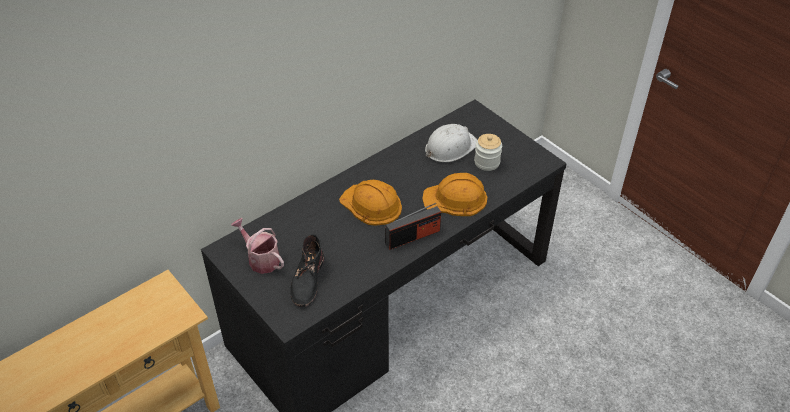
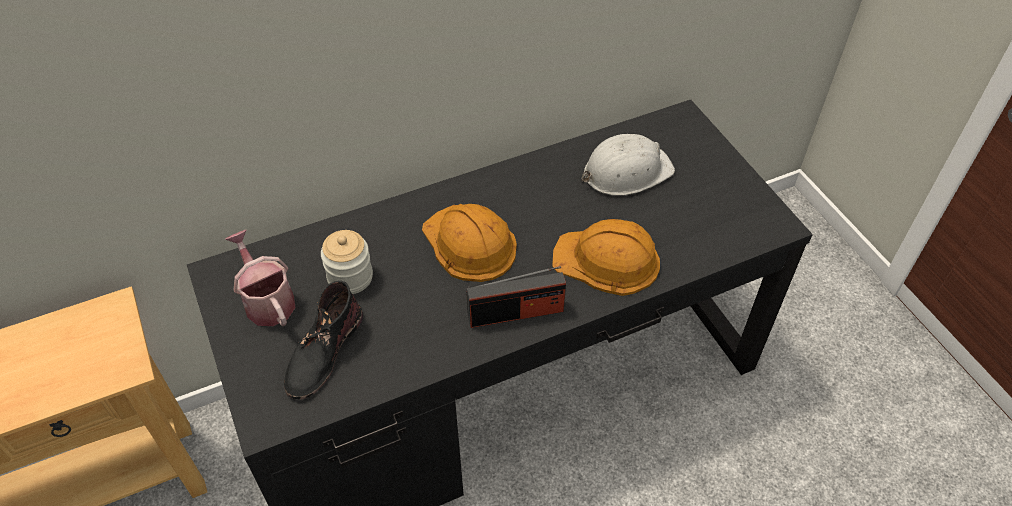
camera: 15 degrees right, 5 degrees up
(487, 162) = (678, 207): jar -> jar (350, 277)

